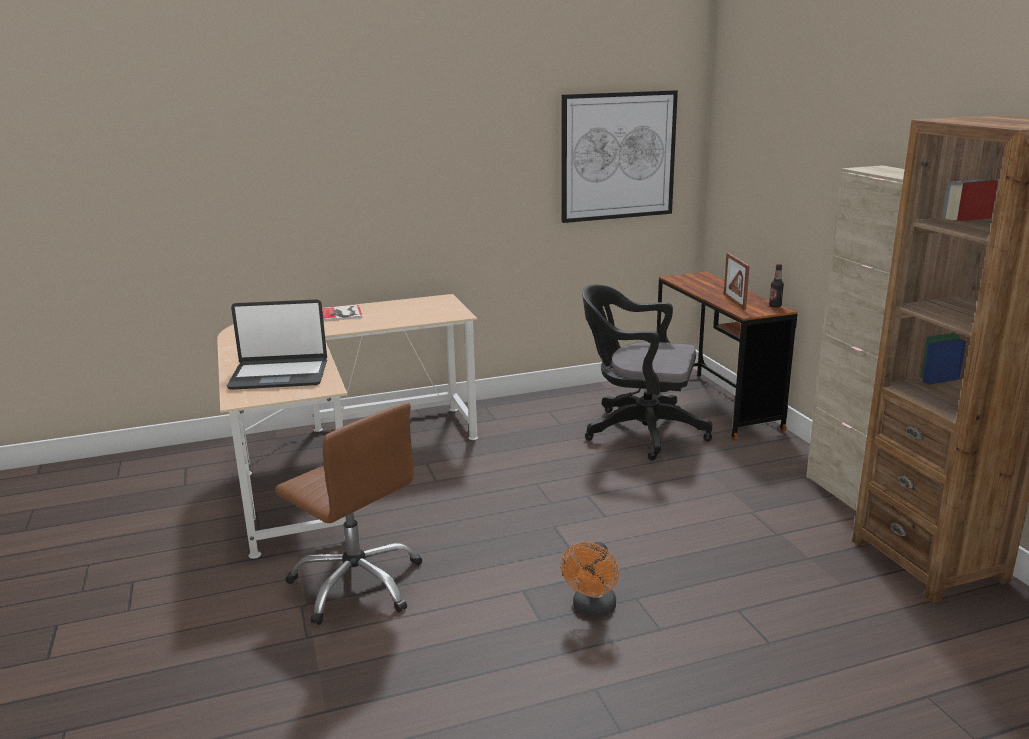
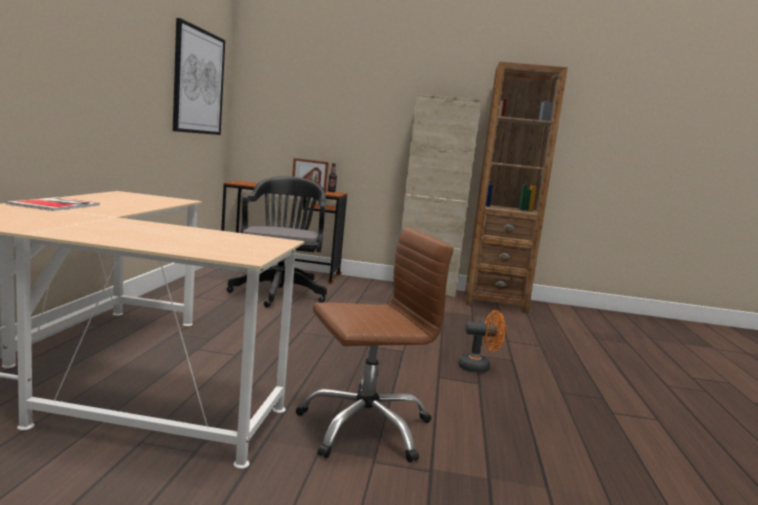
camera: 65 degrees left, 10 degrees down
(279, 375) = (203, 240): laptop -> none
(592, 609) = (479, 367): orange fan -> orange fan turned 45 degrees counterclockwise
(639, 432) = (279, 292): black office chair -> black office chair turned 135 degrees clockwise

